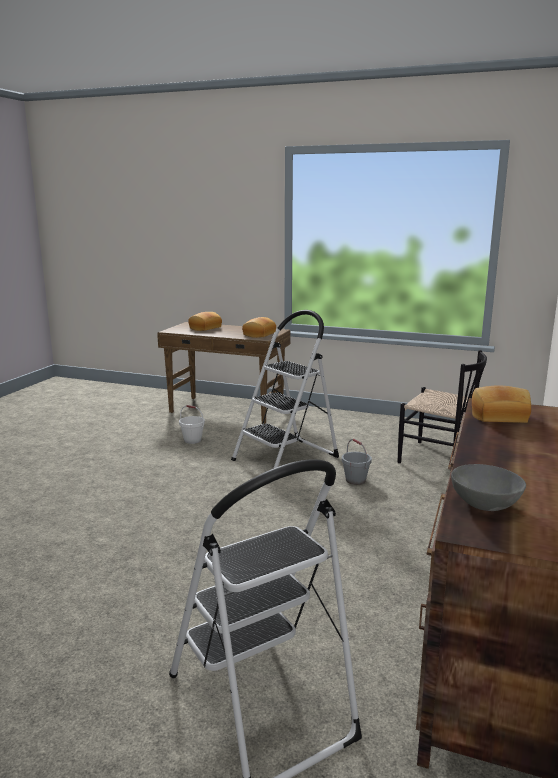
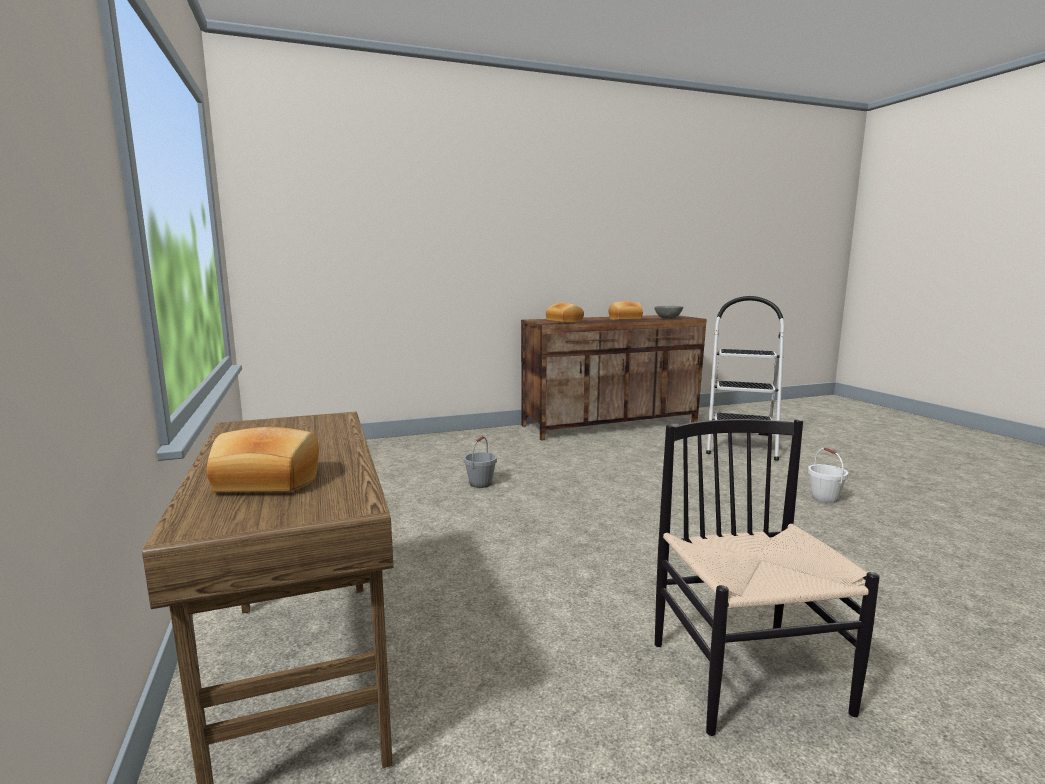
camera: 130 degrees left, 5 degrees down
(192, 440) = (513, 620): white bucket -> white bucket (824, 498)
(258, 334) = (302, 426): bread -> bread (625, 319)
(288, 458) = (474, 525): step ladder -> none
(438, 459) = (377, 468): black chair -> black chair (743, 672)

